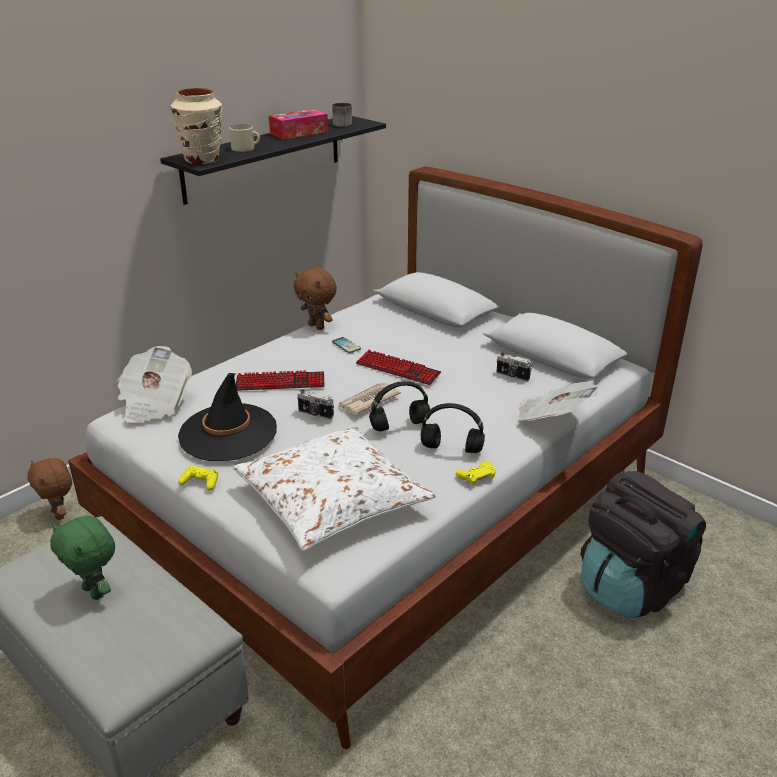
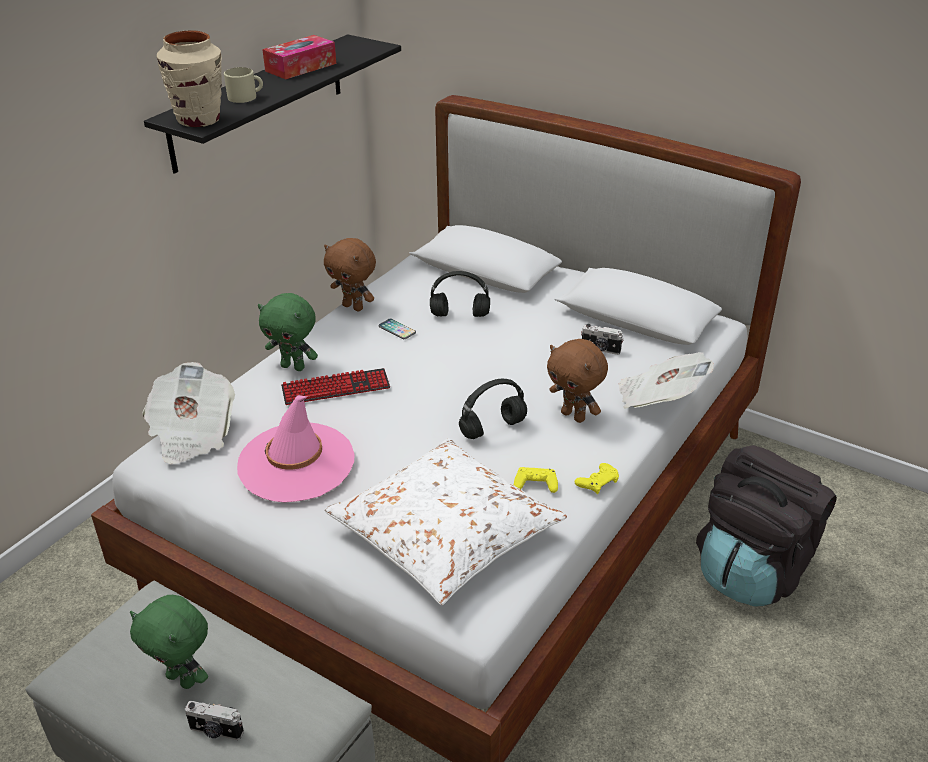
camera: 10 degrees left, 5 degrees up
(60, 514) = (69, 572): brown plush toy -> brown plush toy (574, 416)
(200, 482) = (283, 530): yellow game controller -> yellow game controller (535, 484)
(228, 433) = (296, 462): black hat -> pink hat
(253, 364) = (294, 366): none -> green plush toy
(315, 414) = (391, 425): camera -> camera (216, 731)
(340, 123) = (346, 49): mug -> none
(367, 401) = (446, 400): newspaper -> none
(397, 369) = (468, 355): keyboard -> none
(453, 448) = (561, 450): black headphones -> black headphones (461, 315)

